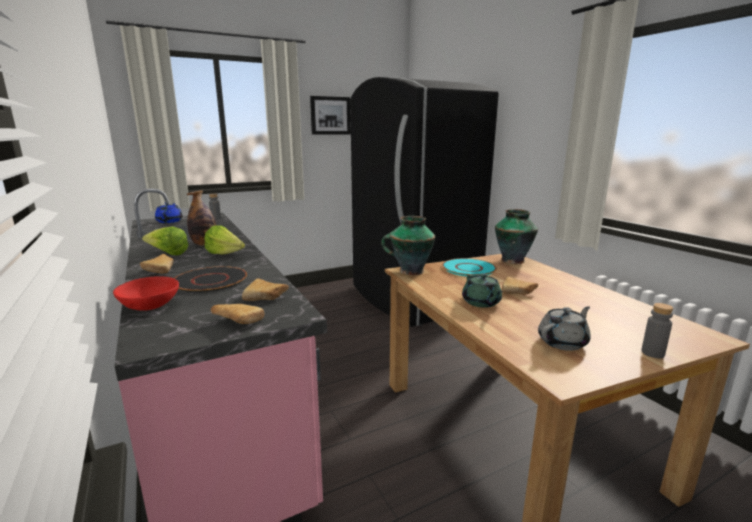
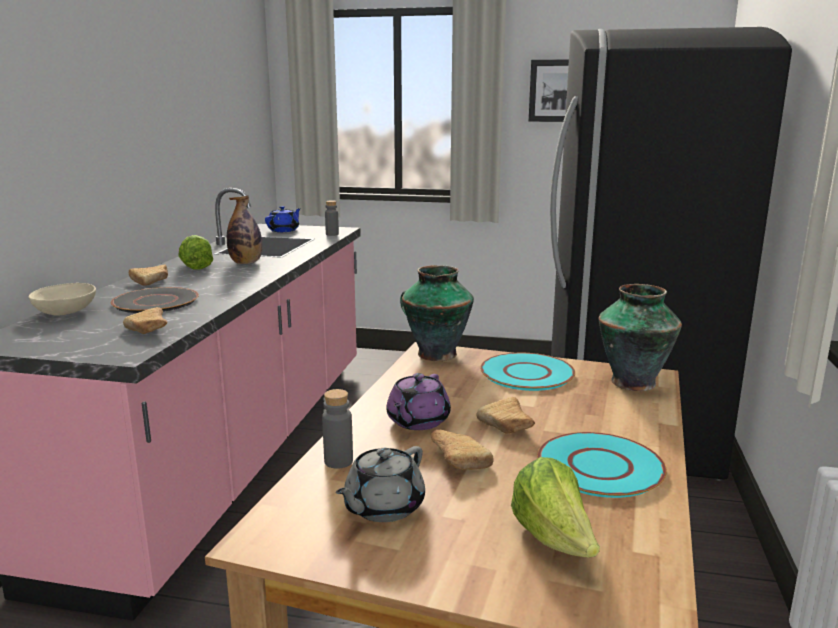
camera: 40 degrees right, 0 degrees up
(151, 306) = (66, 312): red bowl -> beige bowl
(225, 255) = (233, 278): lettuce -> lettuce (554, 539)
(236, 321) = (76, 345): bread -> bread (456, 460)
(481, 303) = (417, 421): green teapot -> purple teapot
(563, 342) = (383, 507): grey teapot -> grey teapot turned 120 degrees clockwise
(581, 295) = (600, 467): none -> turquoise plate
(652, 353) = (465, 581): grey bottle -> grey bottle (338, 461)

